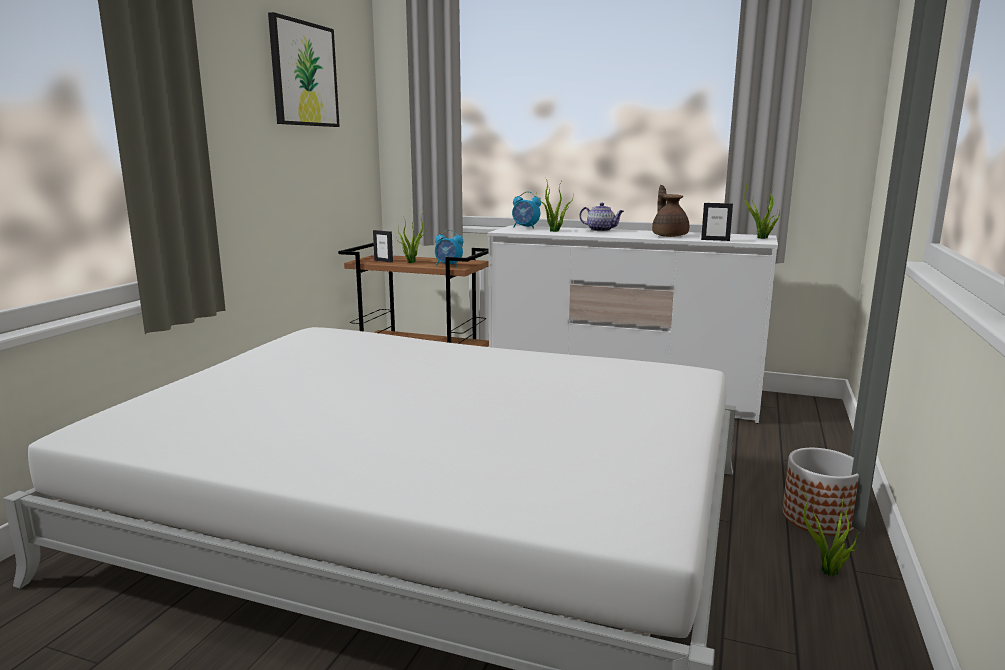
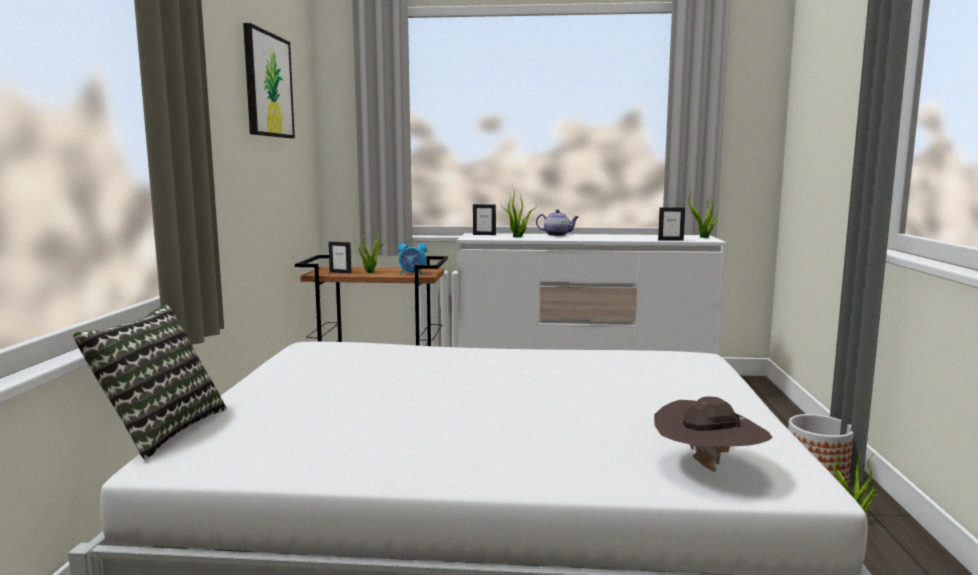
camera: 15 degrees left, 5 degrees down
(113, 401) = (160, 431): none -> pillow
(525, 227) = (484, 234): alarm clock -> picture frame
(561, 498) = (708, 469): none -> brown hat
(669, 236) = (625, 238): brown teapot -> none

